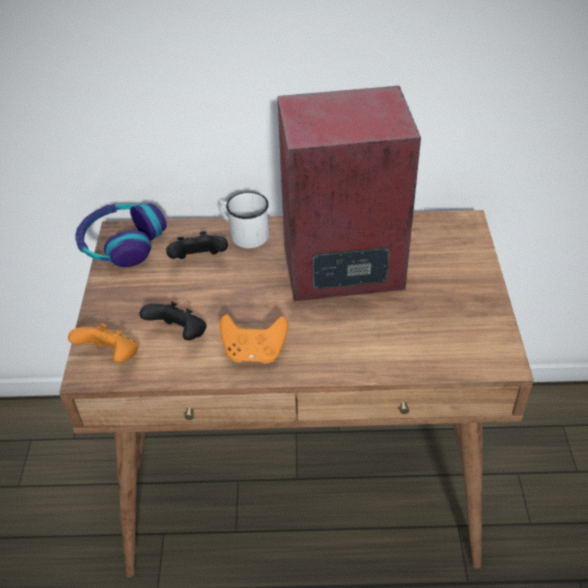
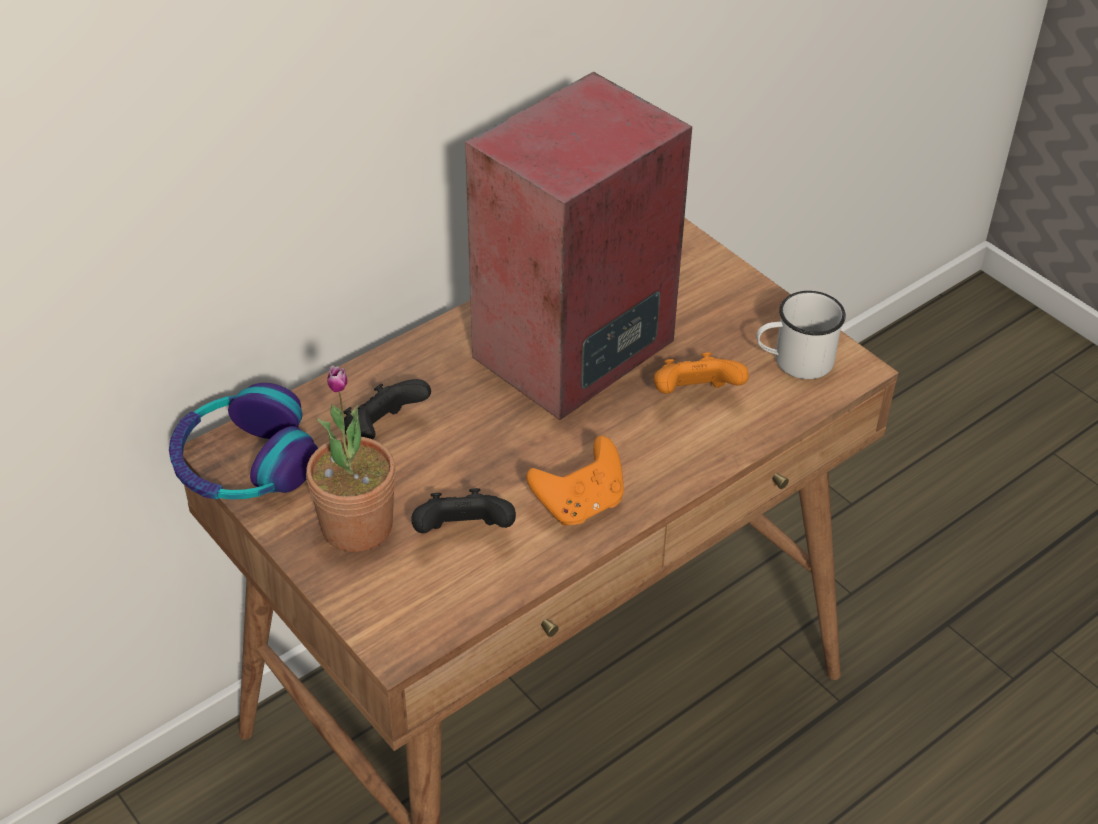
camera: 40 degrees left, 0 degrees up
(111, 357) = (406, 609): orange game controller -> orange game controller (694, 397)
(135, 301) = (357, 526): none -> potted plant
(244, 234) = (405, 369): white mug -> white mug (794, 361)

